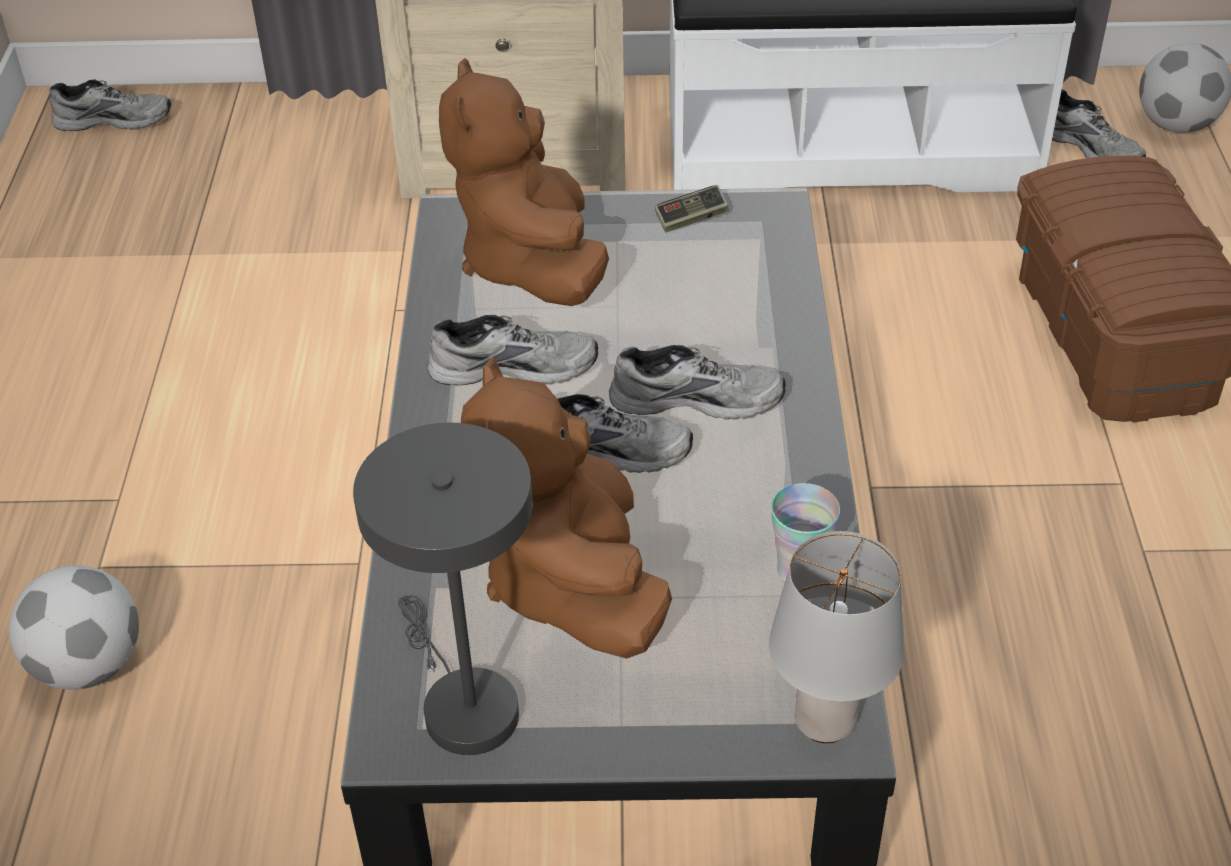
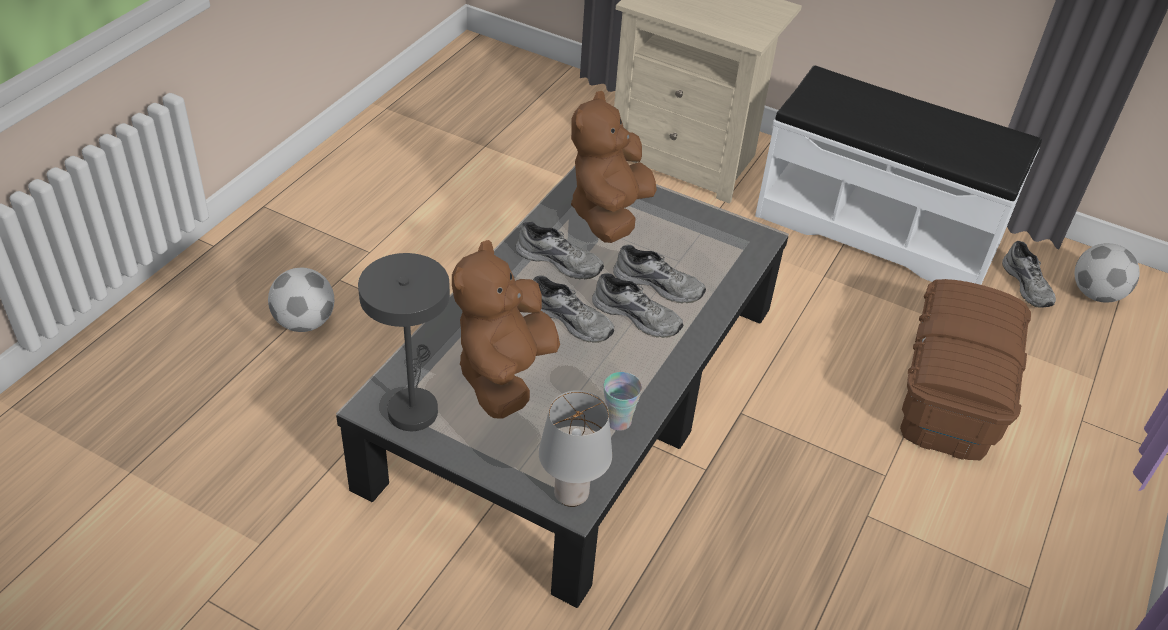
camera: 25 degrees right, 0 degrees up
(114, 118) = (497, 62): grey shoe -> grey shoe (659, 283)
(691, 219) = (711, 224): game controller -> none

